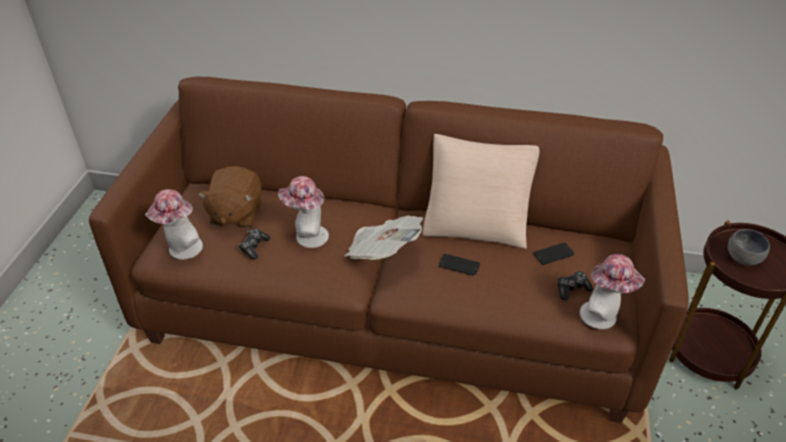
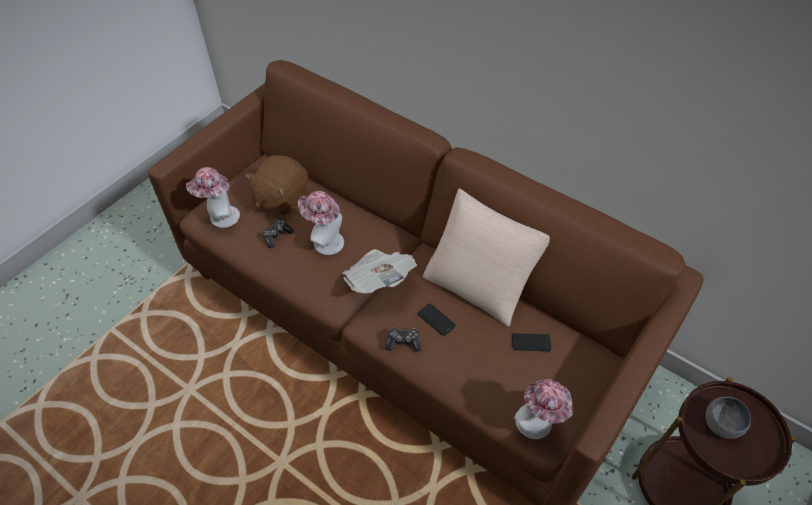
camera: 25 degrees right, 10 degrees up
(572, 289) = (525, 385): game controller -> game controller (403, 342)

